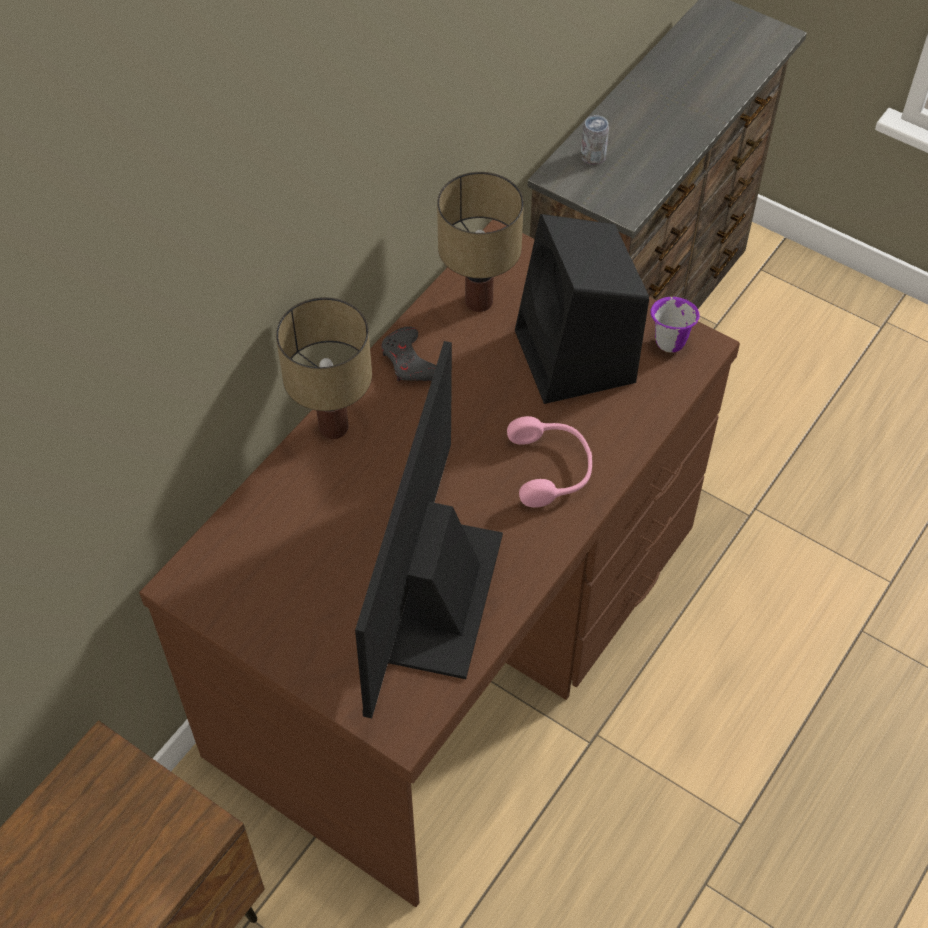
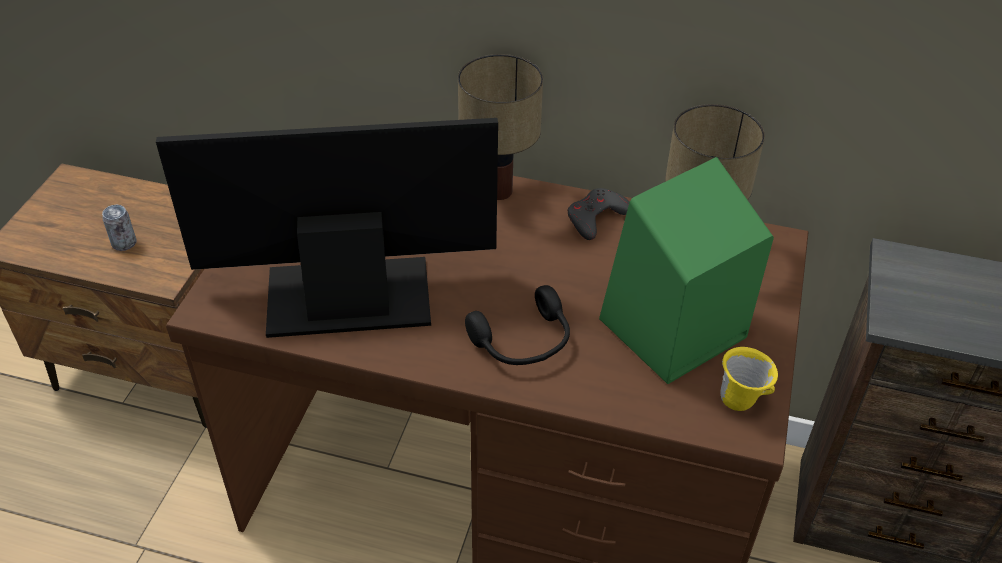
camera: 70 degrees right, 10 degrees down
(551, 469) = (523, 343): pink headphones -> black headphones
(577, 359) = (670, 331): black speaker -> green speaker
(593, 157) = (946, 278): can -> can (124, 243)
(669, 342) = (740, 401): purple mug -> yellow mug

